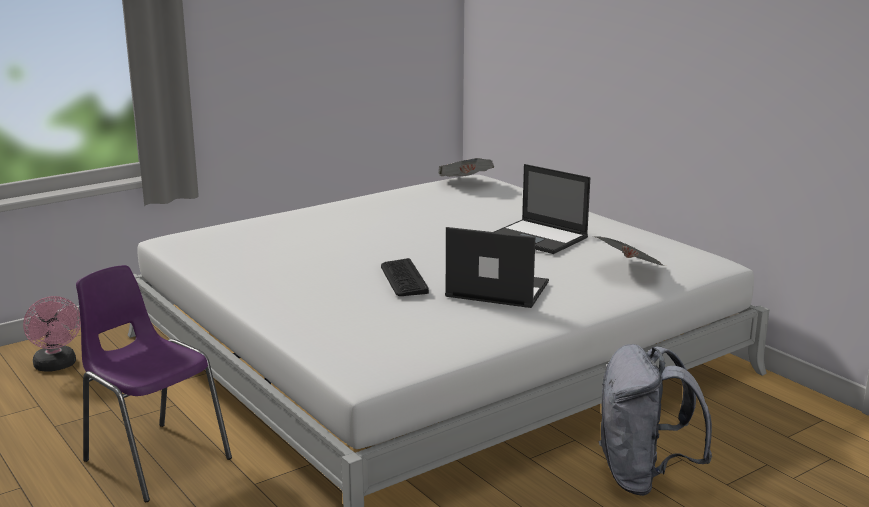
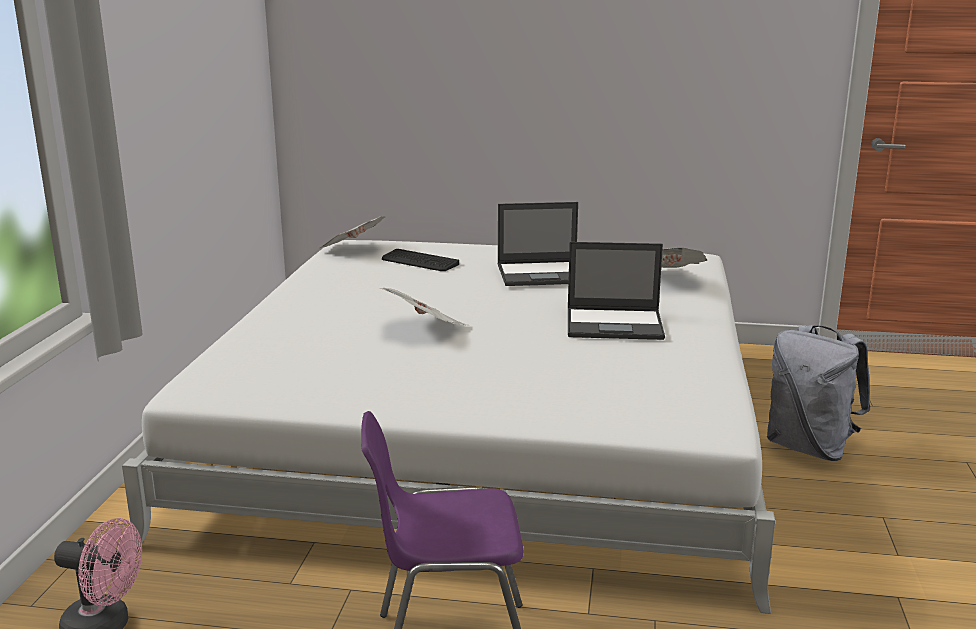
camera: 45 degrees left, 0 degrees up
(364, 248) = (425, 329): none -> newspaper
(403, 279) = (529, 342): keyboard -> keyboard (419, 262)
(496, 289) = (615, 324): laptop -> laptop turned 150 degrees counterclockwise

